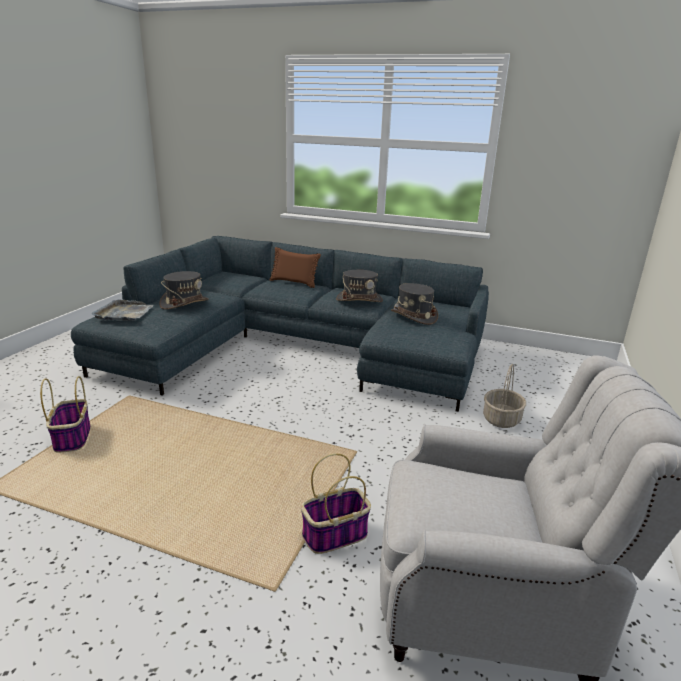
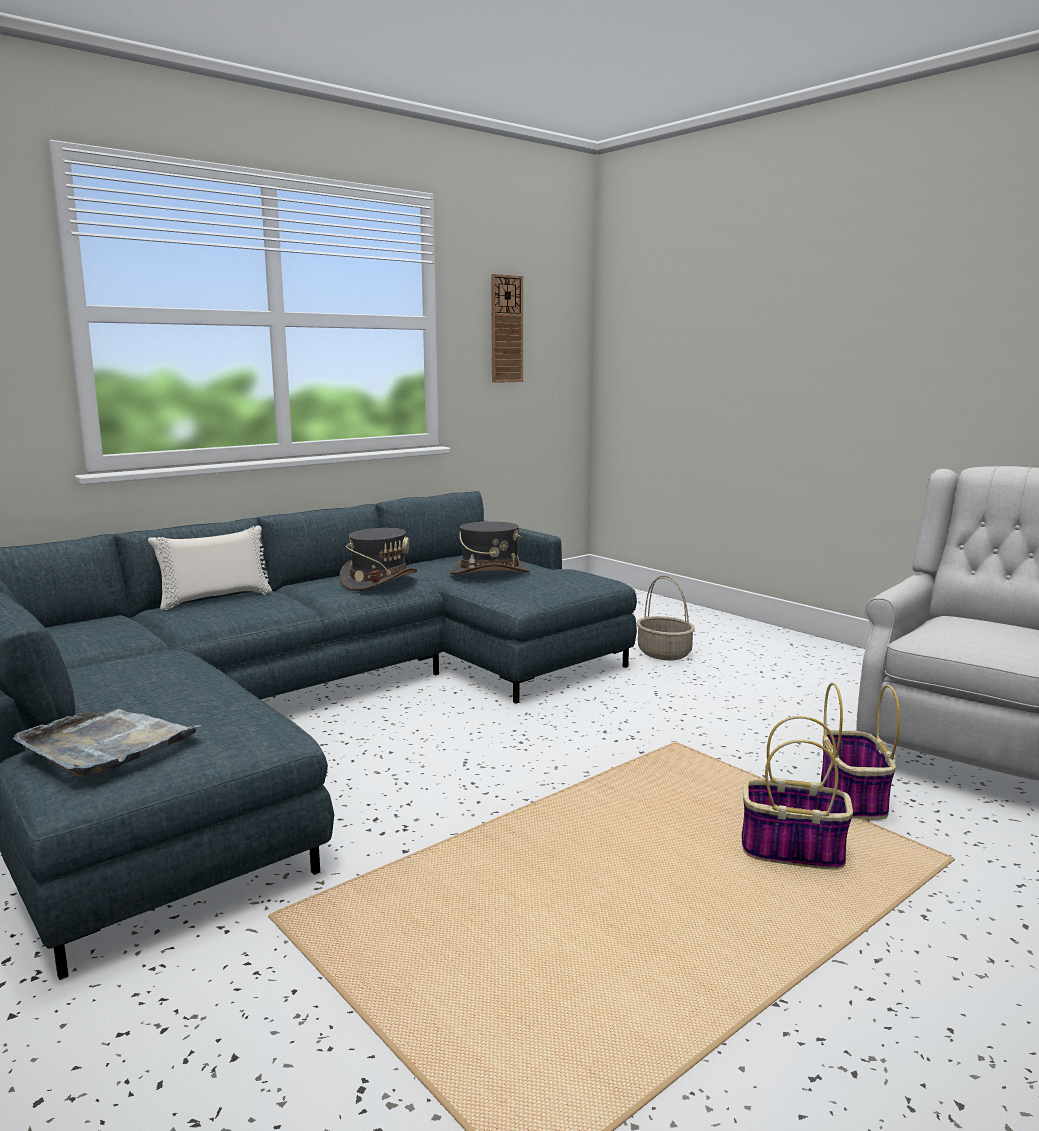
camera: 60 degrees left, 10 degrees down
(72, 438) = (390, 1020): basket -> basket (790, 851)
(184, 303) = (159, 683): grey hat -> none
(294, 283) = (215, 599): brown pillow -> white pillow
(564, 154) = (506, 329): none -> wall clock

